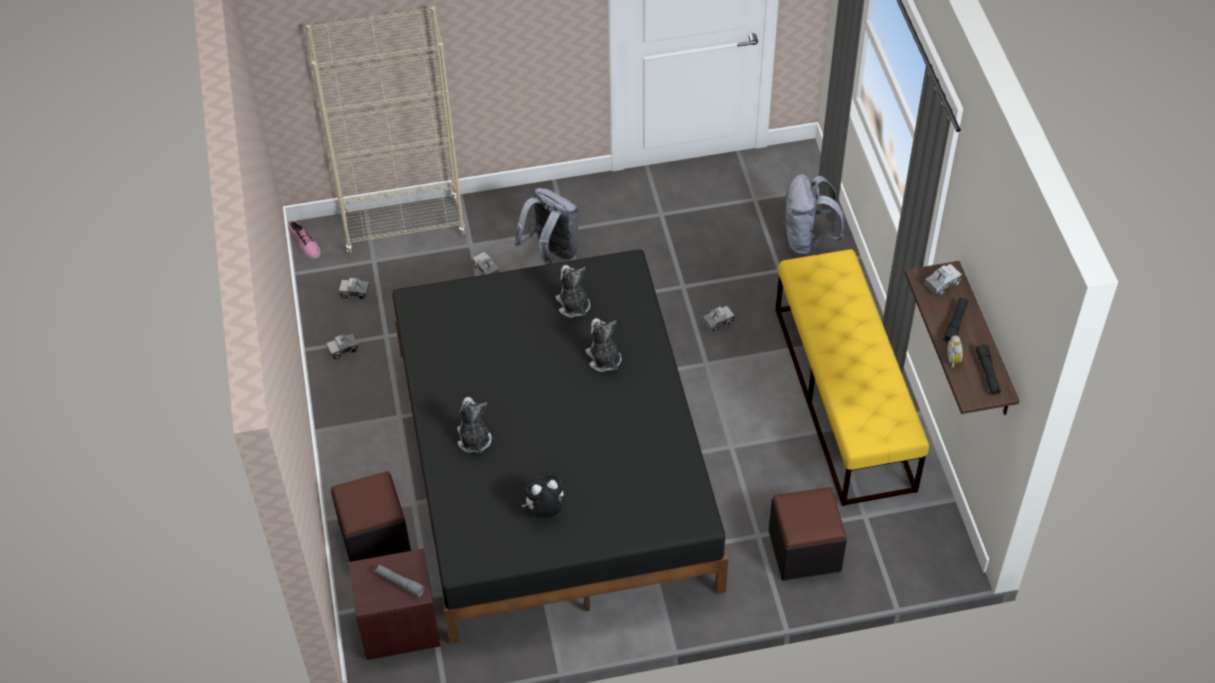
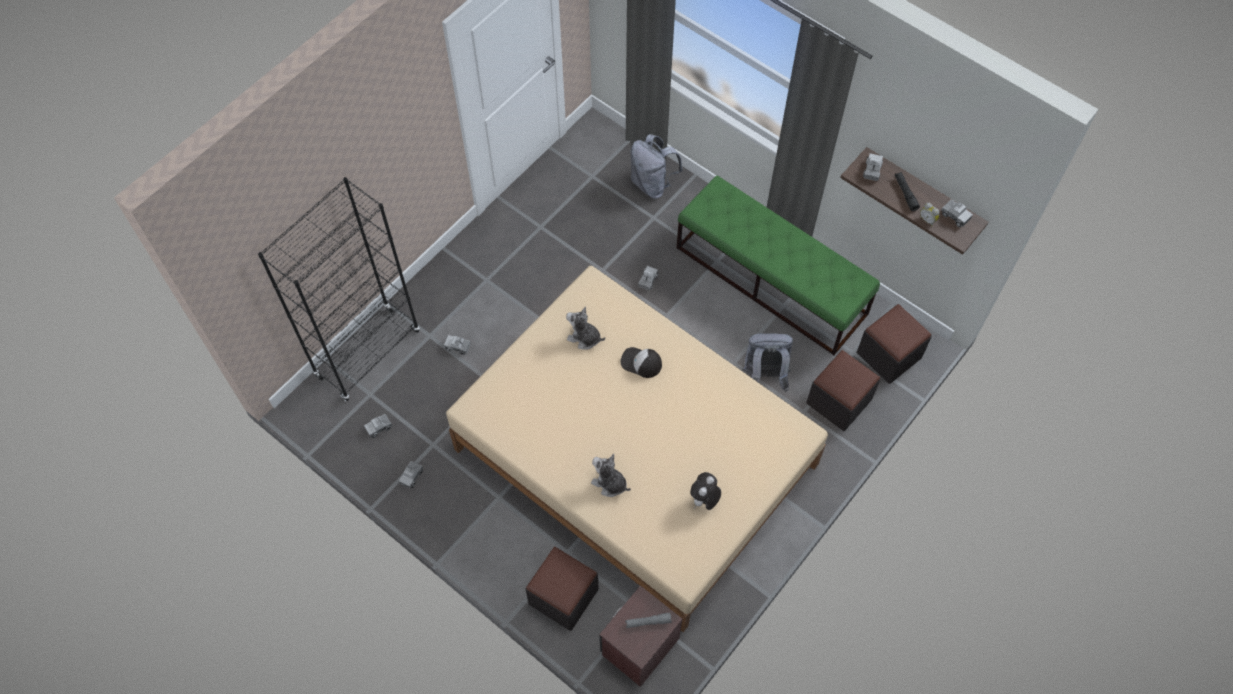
camera: 40 degrees left, 10 degrees up
(304, 244) = (305, 416): shoe -> none
(404, 227) = (368, 354): beige bookcase -> black bookcase
(551, 252) = (492, 304): grey backpack -> grey backpack (764, 376)
(553, 466) = (635, 457): black bed -> beige bed
(604, 359) = (641, 363): plush toy -> cap
(844, 398) = (771, 281): yellow bench -> green bench
(901, 543) = (888, 355): none -> black ottoman
(987, 374) = (955, 216): black flashlight -> toy truck

